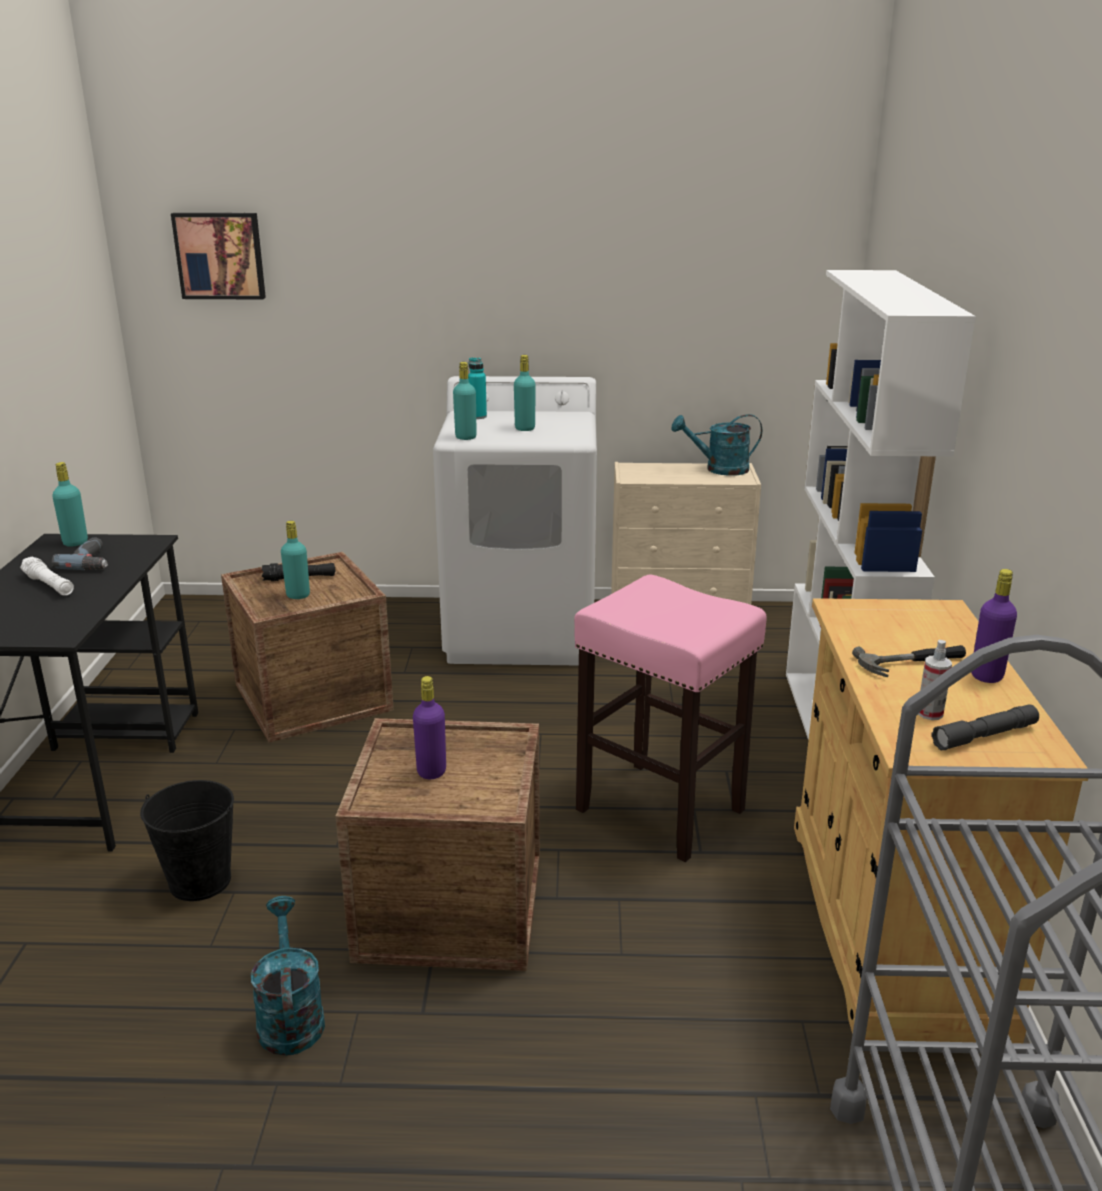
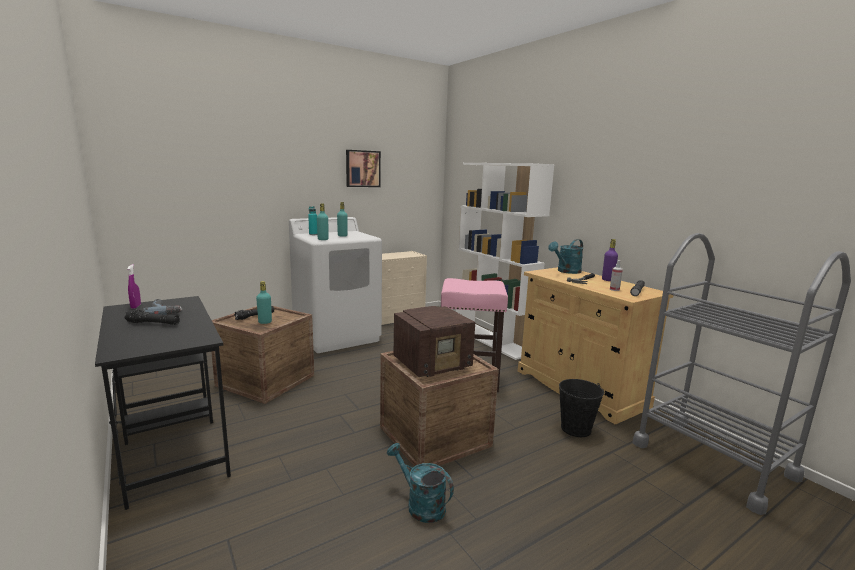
camera: 35 degrees left, 10 degrees down
(49, 585) = (153, 323): white flashlight -> black flashlight
(75, 542) = (136, 306): turquoise bottle -> purple spray bottle
(200, 881) = (301, 470): black bucket -> black bucket (575, 428)
(220, 255) = (160, 158): picture -> picture (362, 168)
(431, 771) = (433, 364): purple bottle -> radio
(719, 469) = (405, 253): turquoise watering can -> turquoise watering can (566, 271)

